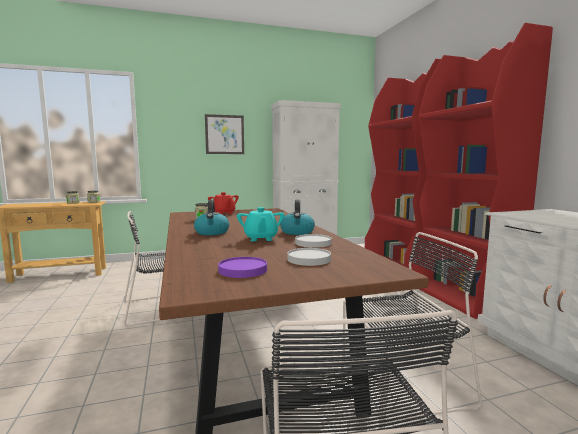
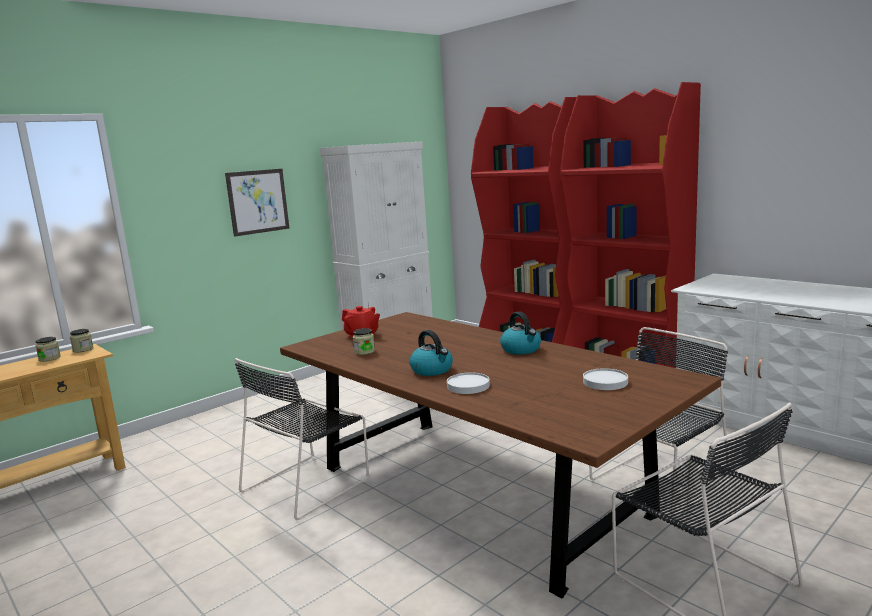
camera: 25 degrees left, 5 degrees up
(243, 270) = (578, 407): purple plate -> none
(261, 238) = (505, 367): turquoise teapot -> none
(313, 243) = (568, 361): white plate -> white plate (468, 386)

